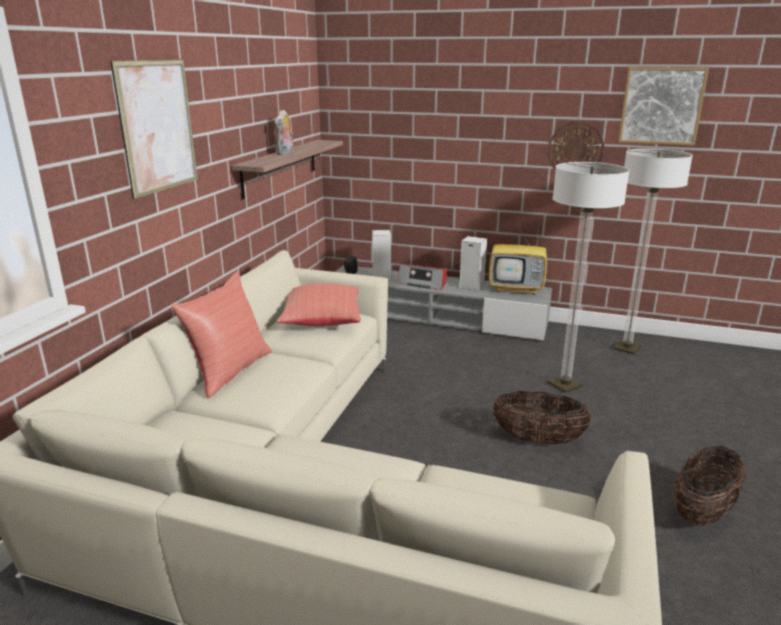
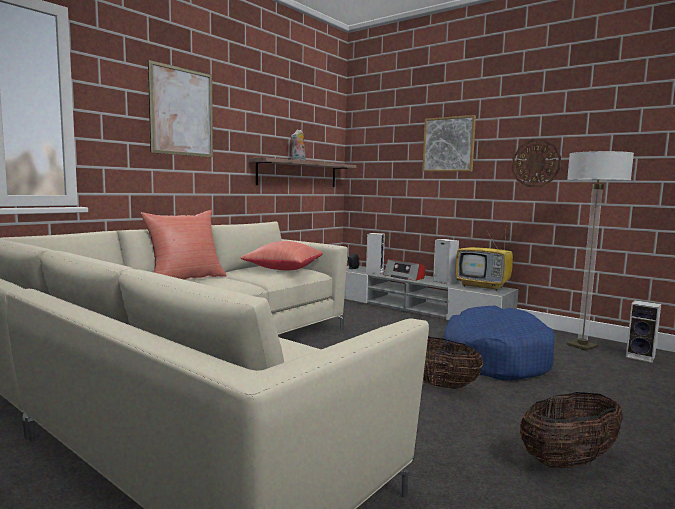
camera: 20 degrees right, 15 degrees down
(565, 385) = (495, 358): floor lamp -> blue dog bed
(661, 106) = (612, 120): picture -> picture (448, 144)
(681, 354) = (641, 357): none -> speaker

